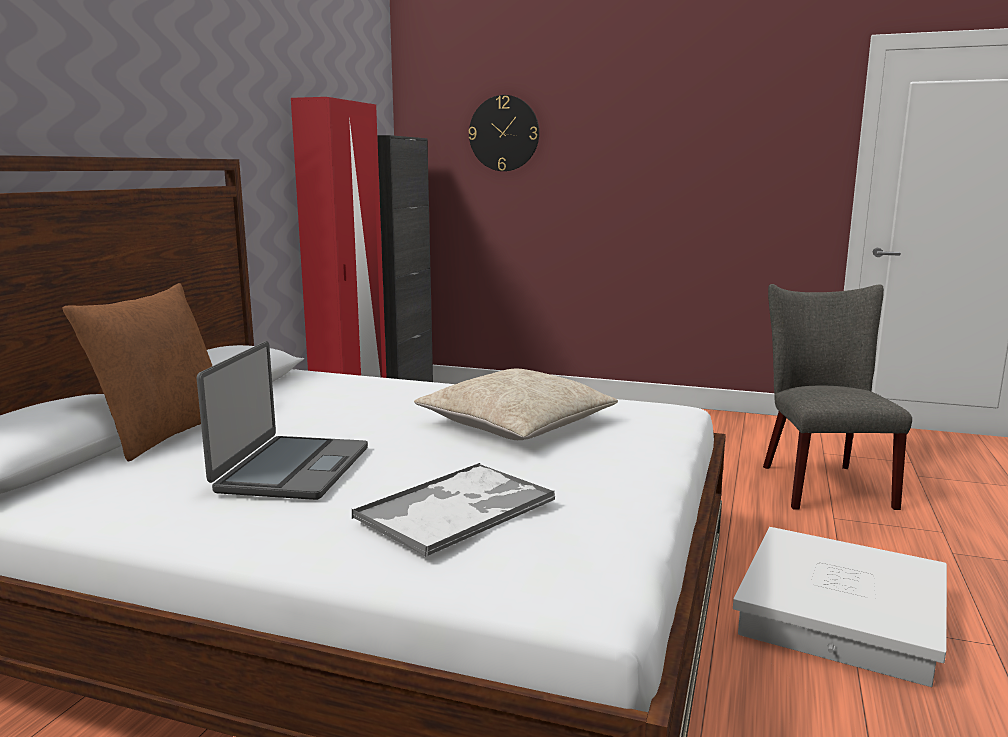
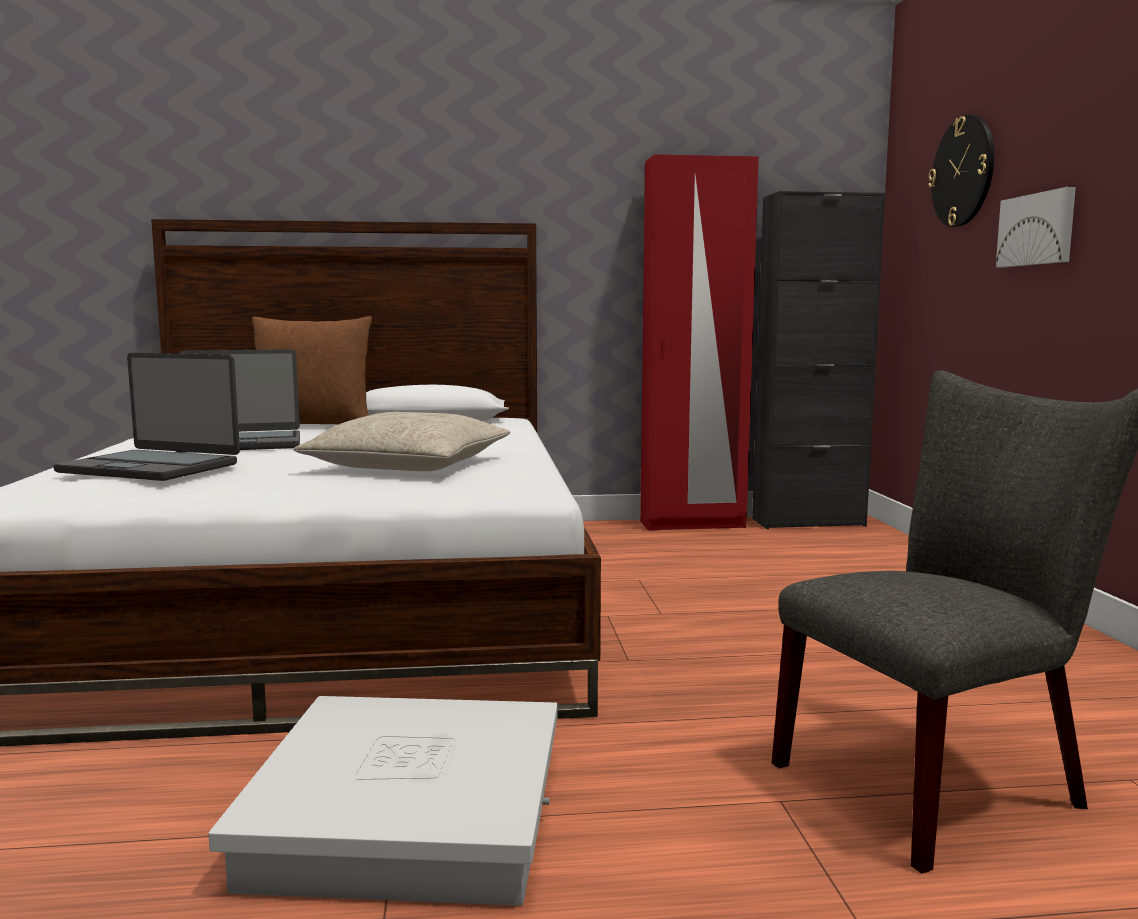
camera: 65 degrees right, 5 degrees down
(457, 508) = (151, 468): tray -> laptop
(589, 181) = (1038, 229): none -> picture

